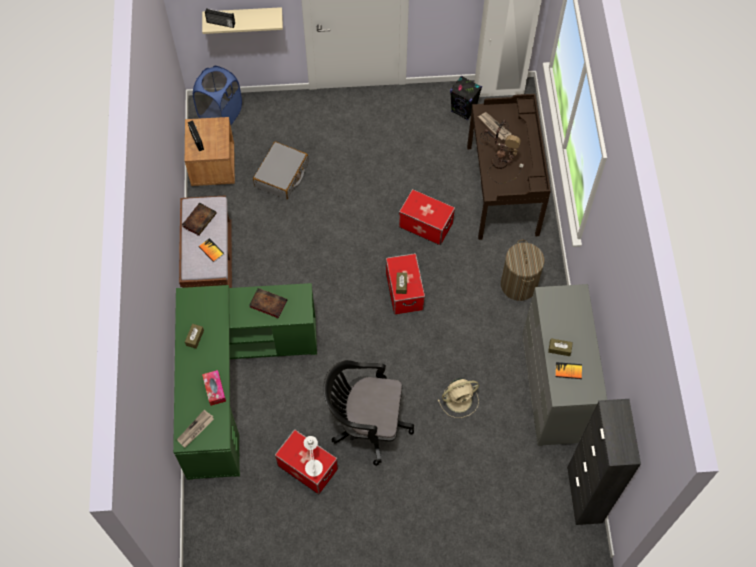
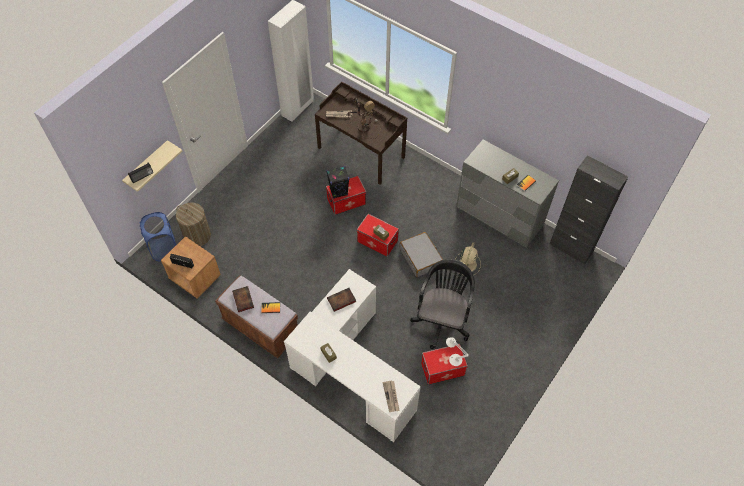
camera: 50 degrees left, 5 degrees down
(214, 389) = (374, 367): tissue box -> none
(232, 379) = (350, 369): green desk -> white desk
(282, 175) = (240, 247): grey suitcase -> grey suitcase (421, 258)
(366, 424) = (442, 319): black office chair -> black office chair turned 150 degrees clockwise
(464, 110) = (294, 133): black speaker -> black speaker (338, 192)
(519, 284) = (424, 187): laundry basket -> laundry basket (197, 236)

